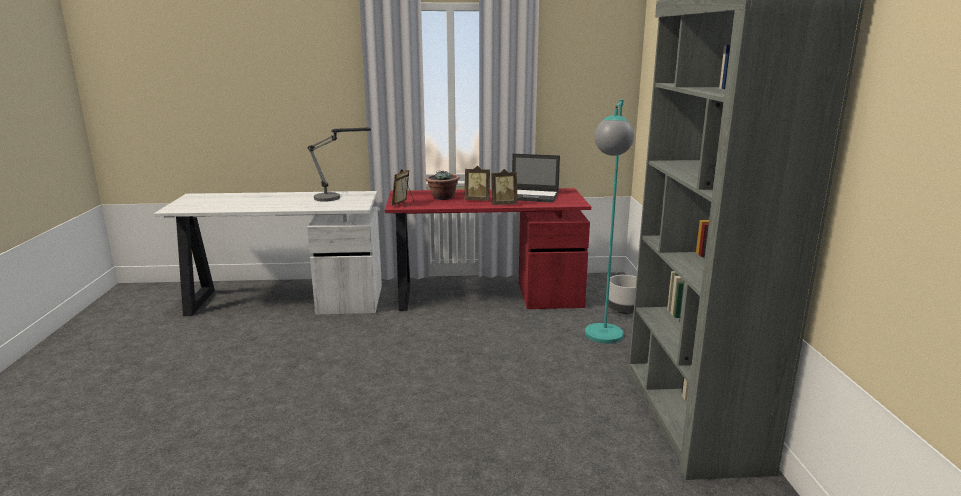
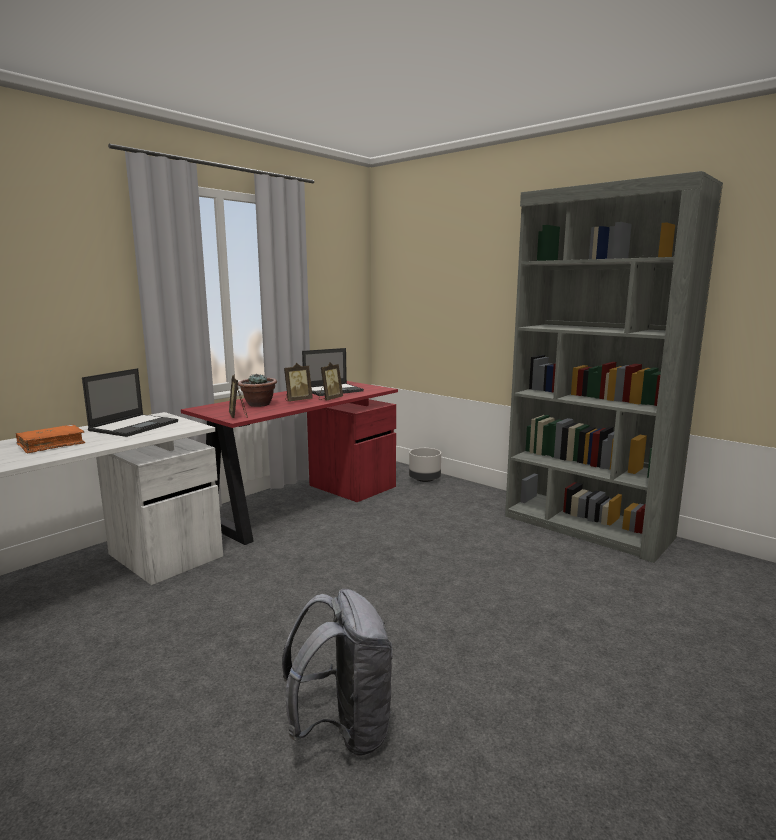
camera: 45 degrees left, 5 degrees down
(256, 437) = (343, 730): none -> grey backpack
(271, 201) = (51, 445): none -> orange book
(335, 198) = (135, 426): table lamp -> laptop
(602, 340) = (451, 504): turquoise floor lamp -> none

